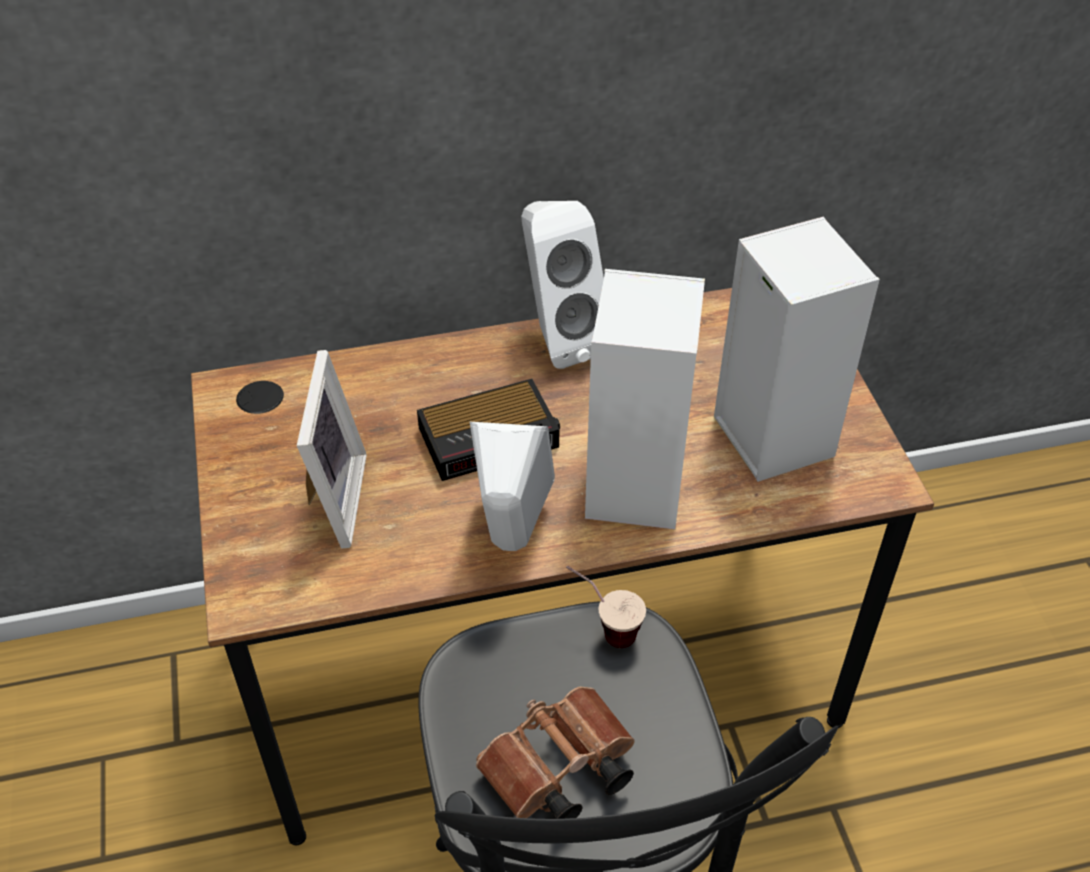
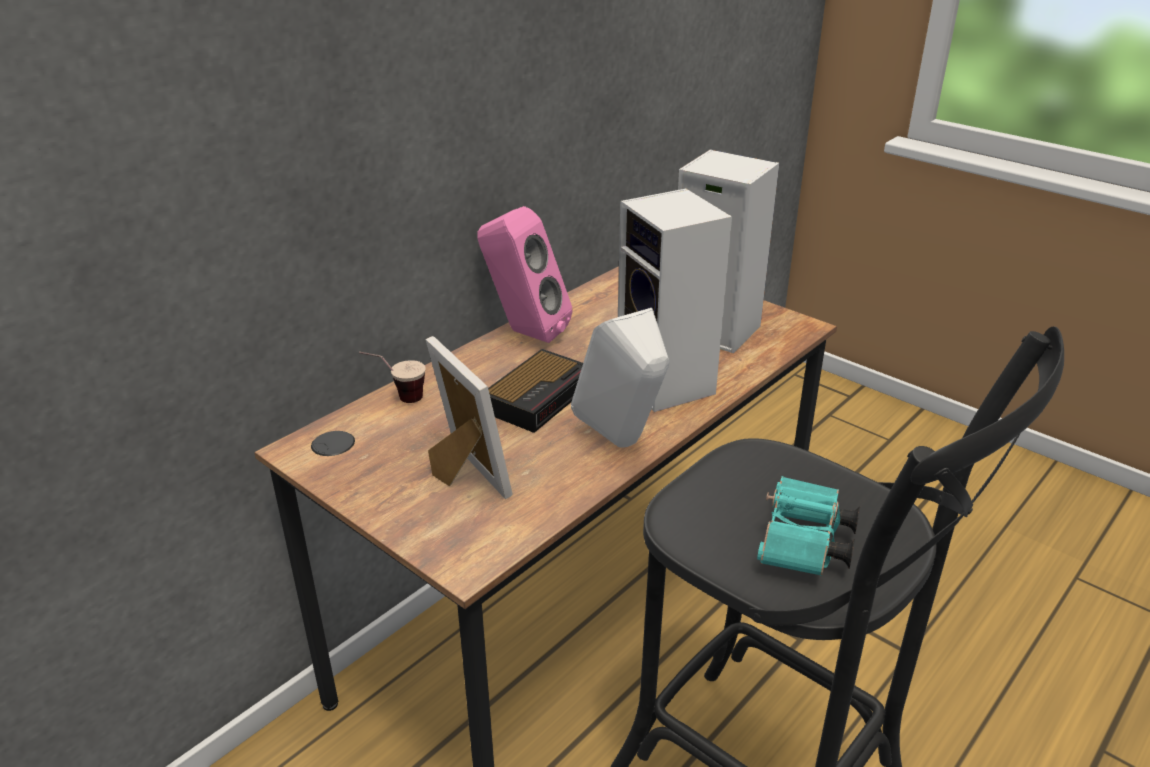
camera: 35 degrees left, 15 degrees down
(556, 773) = (803, 546): brown binoculars -> turquoise binoculars
(558, 339) = (524, 333): white speaker -> pink speaker
(602, 628) = (736, 460): cup -> cup (397, 398)

